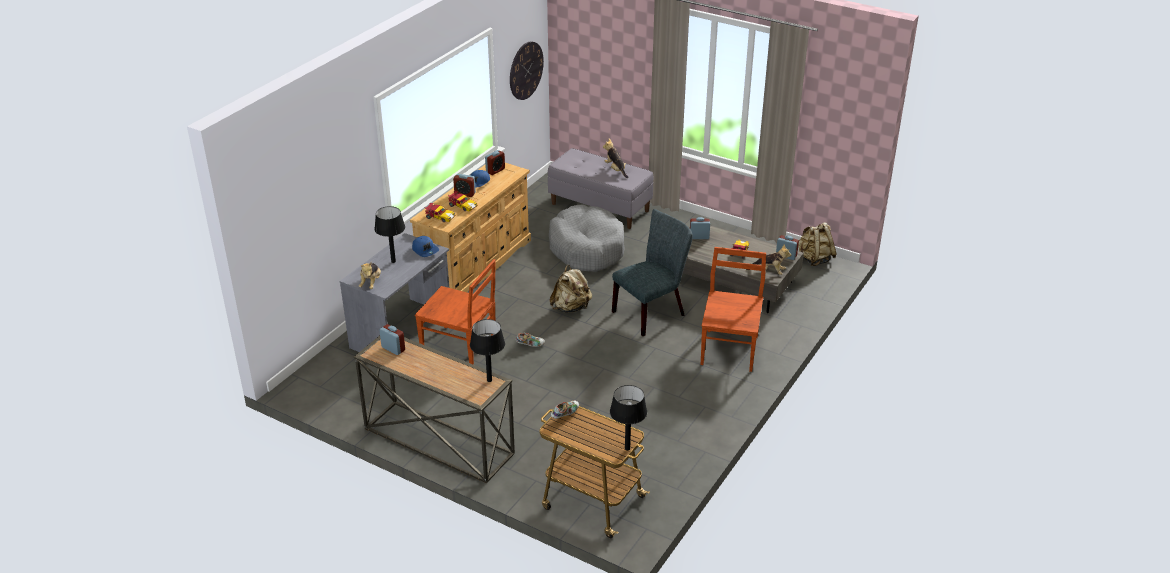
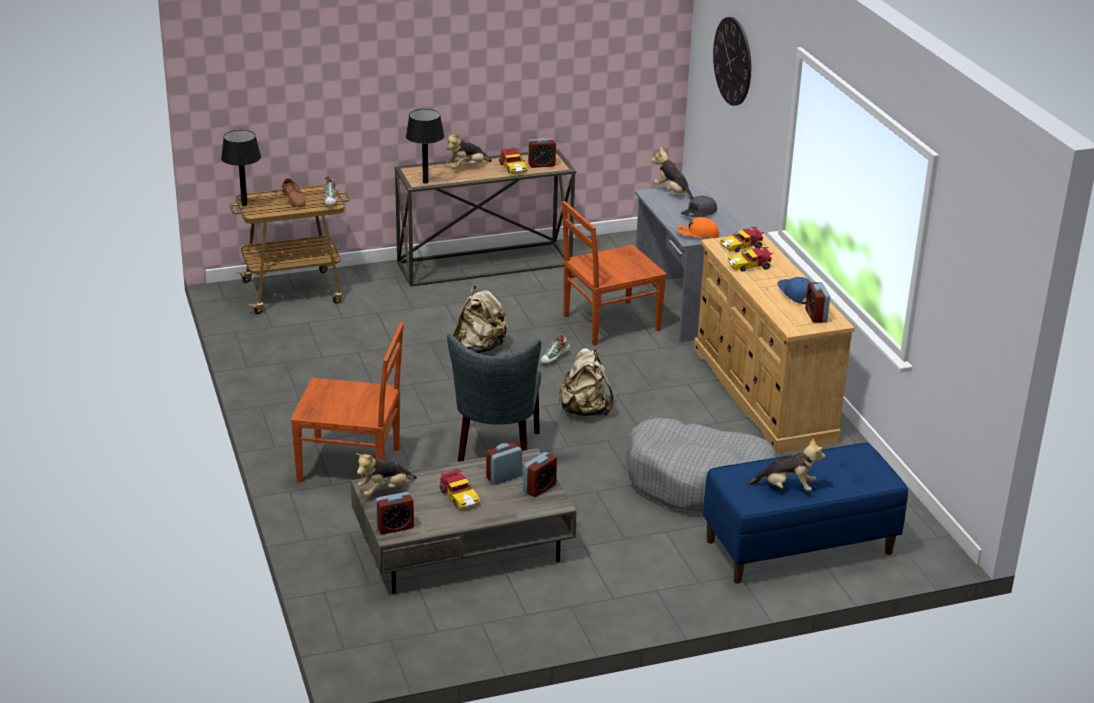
camera: 130 degrees right, 5 degrees down
(393, 261) = (699, 214): black table lamp -> grey cap
(415, 357) = (512, 167): none -> toy car
(425, 250) = (697, 234): blue cap -> orange cap
(440, 377) = (467, 167): none -> plush toy
(465, 193) = (779, 277): alarm clock -> alarm clock (504, 477)
(526, 70) = (971, 311): wall clock -> wall clock (733, 61)
(585, 432) = (294, 198): none -> brown shoe
(600, 207) = (798, 547): grey bench -> blue bench
(730, 349) = (352, 465): brown chair -> brown chair turned 45 degrees counterclockwise
(814, 259) = (408, 651): beige backpack -> beige backpack (479, 348)

